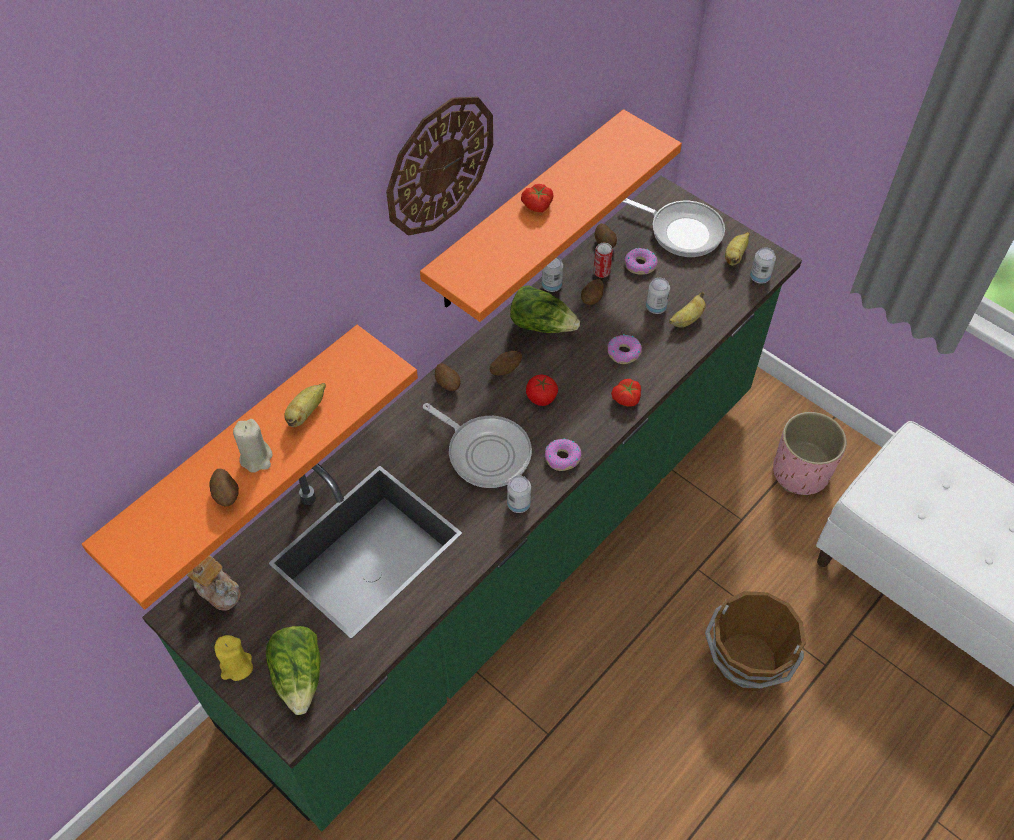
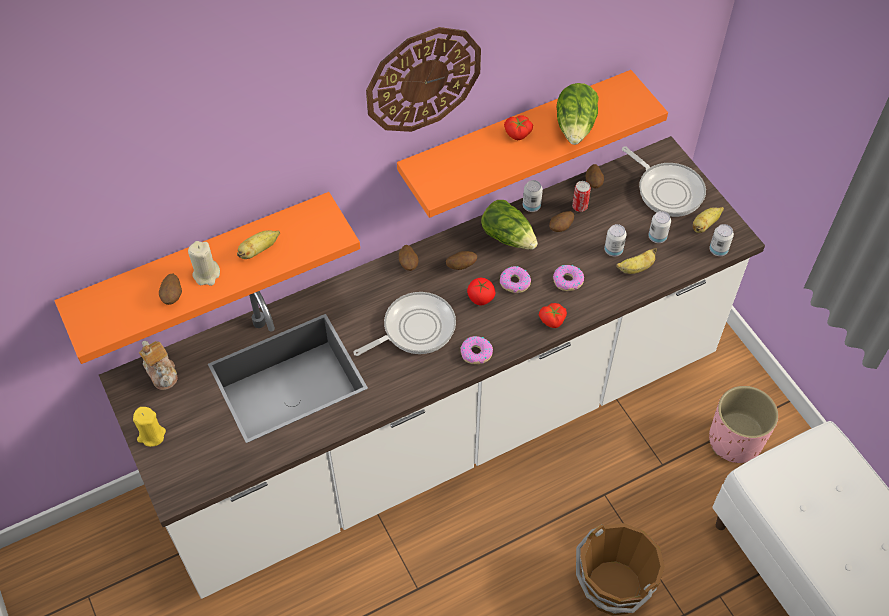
camera: 20 degrees right, 0 degrees up
(299, 676) = (195, 458): lettuce -> lettuce (576, 127)
(485, 452) = (415, 329): frying pan -> frying pan turned 90 degrees counterclockwise
(507, 553) = (444, 428): green counter -> white counter
(518, 504) = (423, 380): can -> can (657, 237)
(640, 265) = (616, 210): donut -> donut (515, 282)

